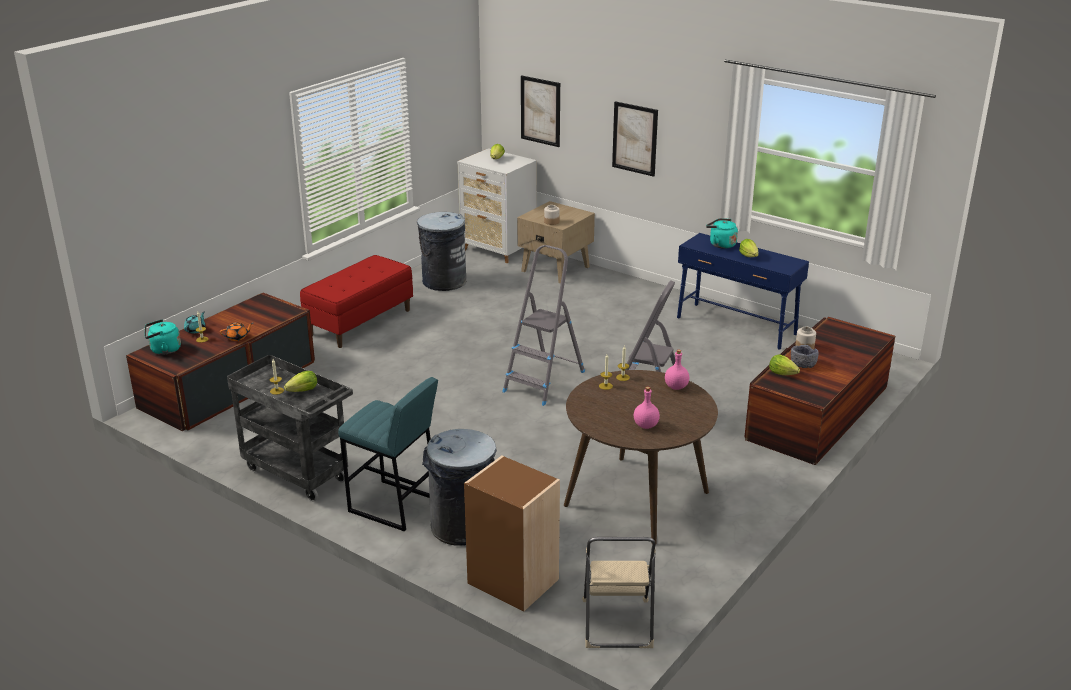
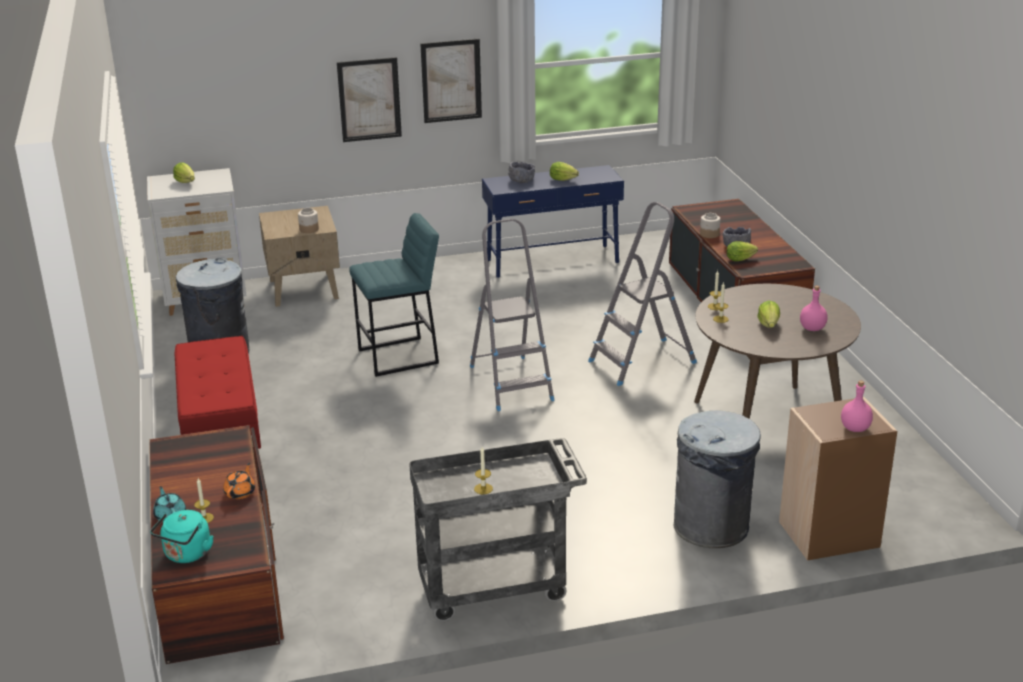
camera: 50 degrees left, 0 degrees up
(303, 391) = (506, 473): lettuce -> lettuce (768, 325)
(395, 506) = (629, 551): turquoise stool -> turquoise stool (400, 356)
(540, 111) = (226, 104): picture -> picture (451, 80)
(616, 625) = (942, 509): beige step ladder -> none
(676, 387) = (762, 292): pink bottle -> pink bottle (855, 428)
(721, 244) = (521, 180): turquoise kettle -> grey bowl

